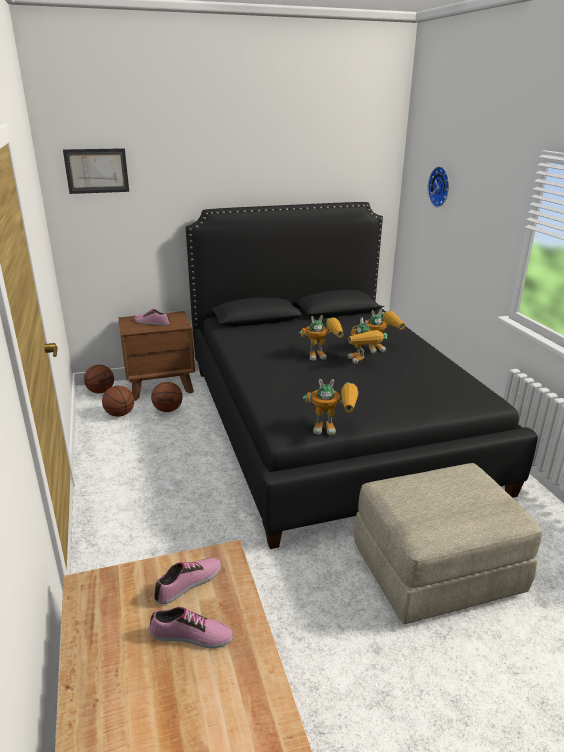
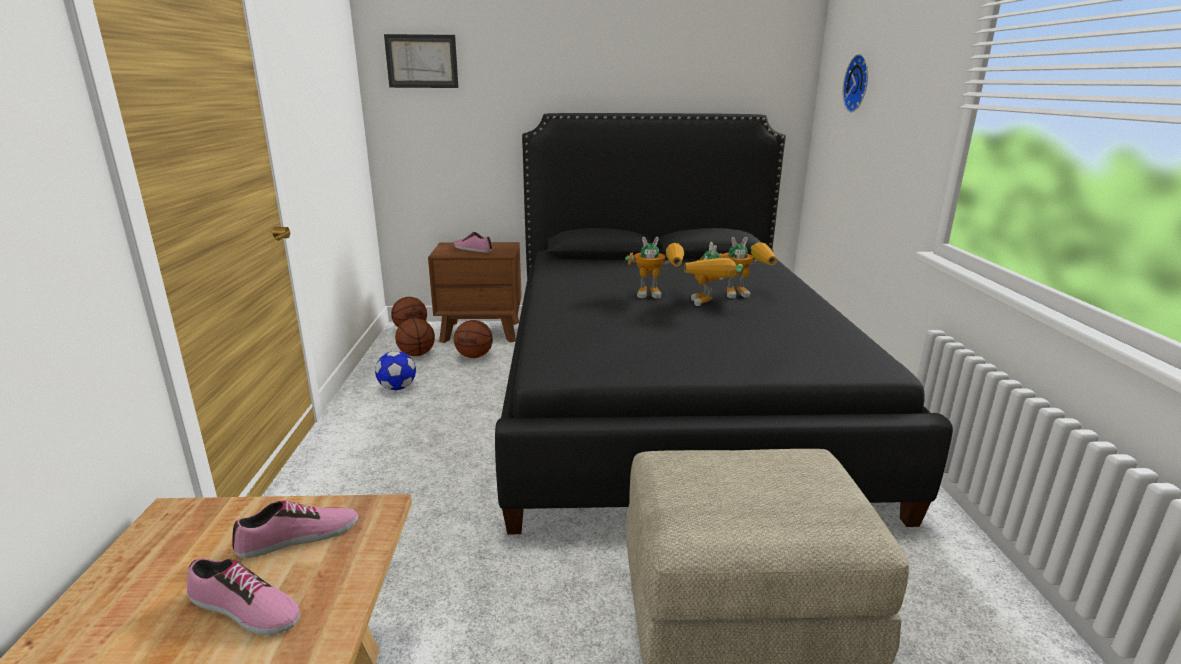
camera: 15 degrees right, 5 degrees down
(122, 446) = (397, 388): none -> football
(333, 428) = (615, 371): toy robot -> none

